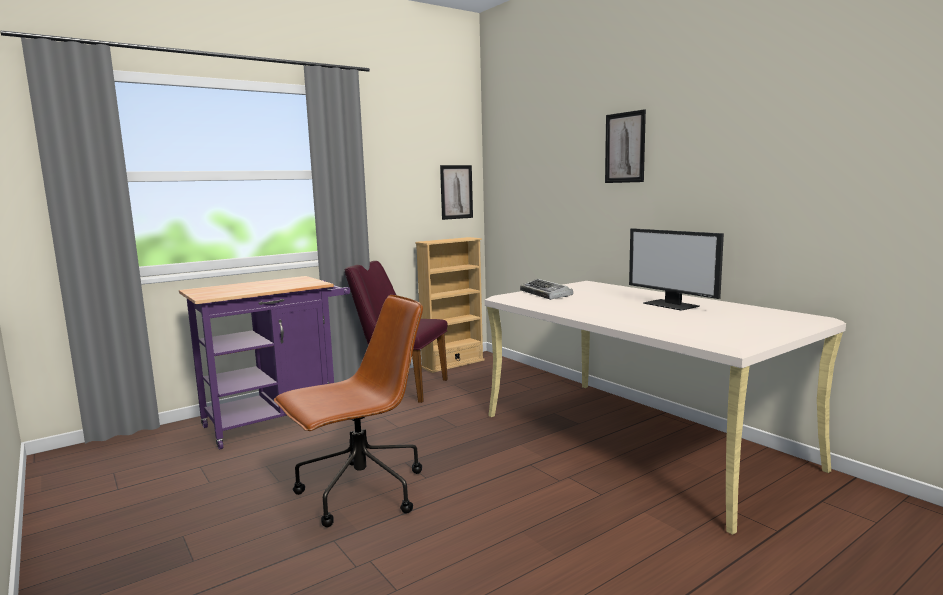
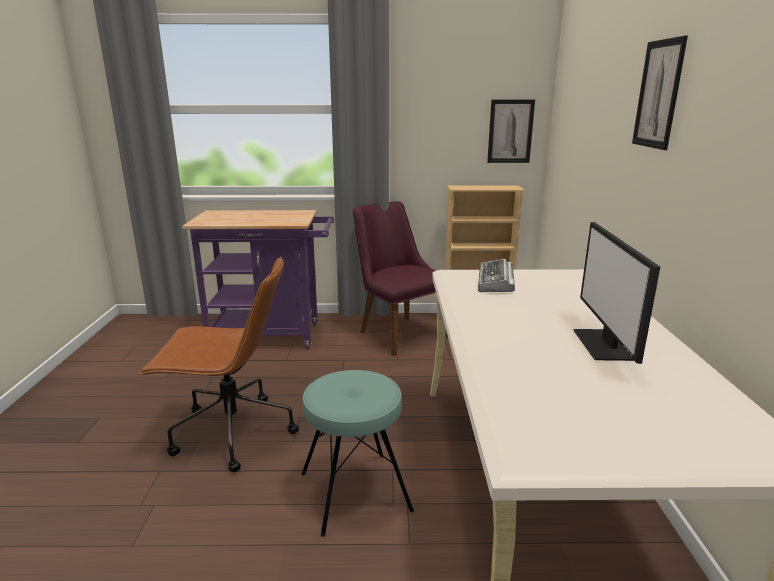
camera: 35 degrees right, 10 degrees up
(524, 485) = (355, 491): none -> turquoise stool

